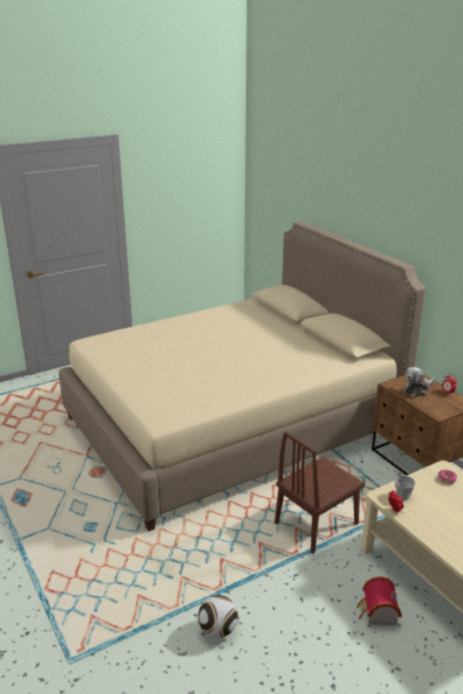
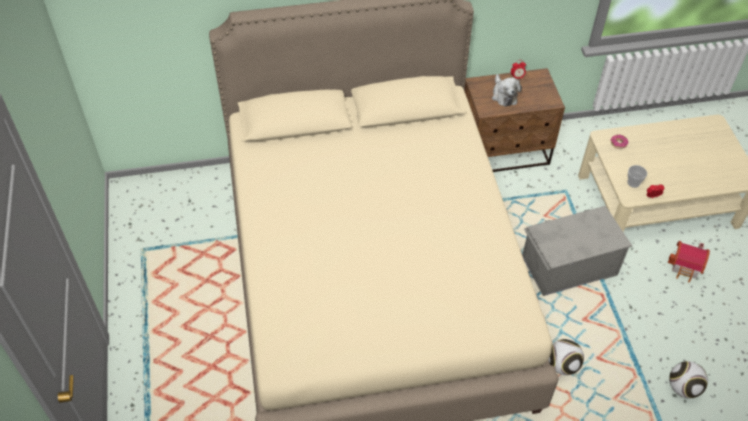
camera: 70 degrees left, 25 degrees up
(203, 538) = (562, 365): none -> football
(316, 524) = (568, 265): brown chair -> grey storage box

